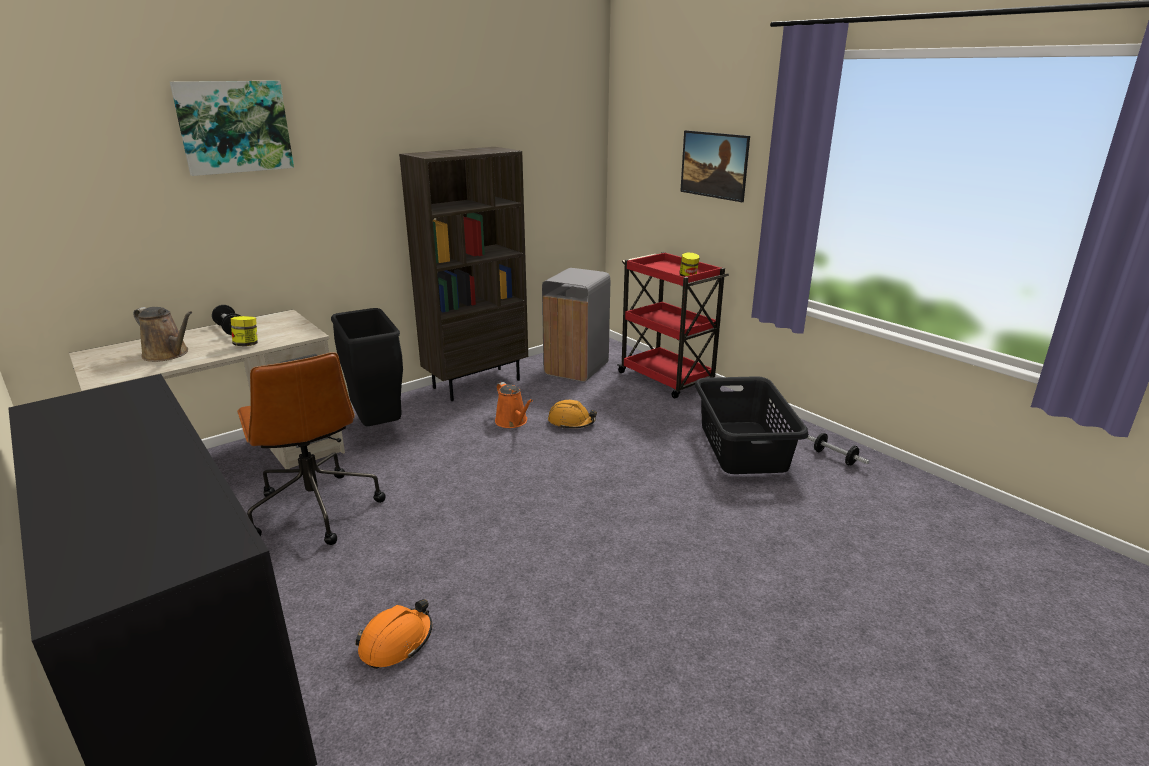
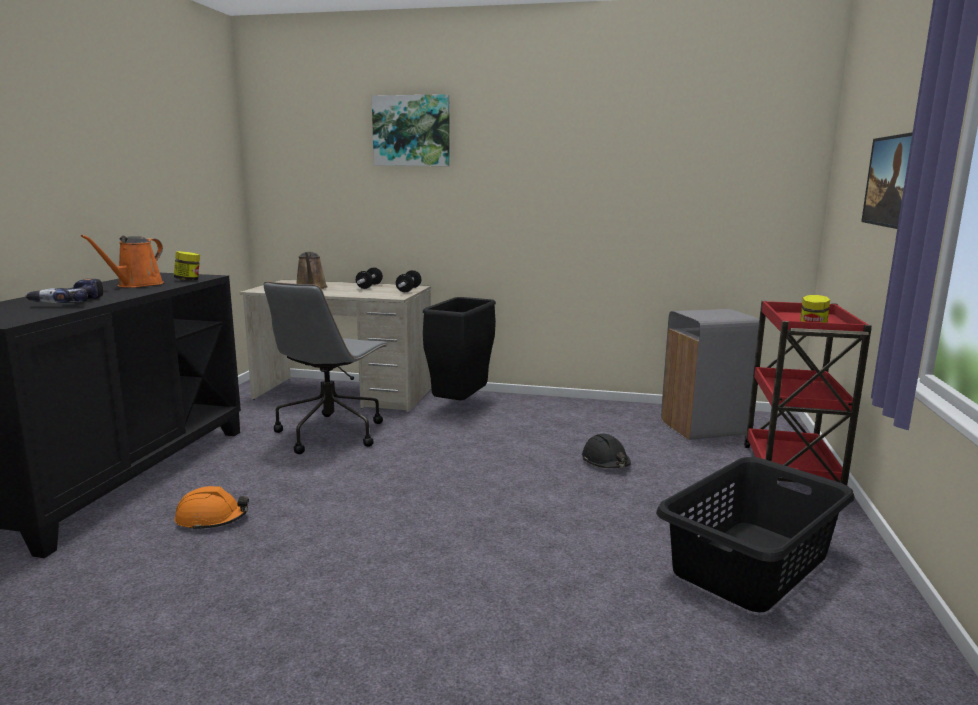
camera: 50 degrees right, 10 degrees down
(152, 489) = (70, 302): none -> power drill
(247, 345) = (353, 293): jar -> jar (188, 280)
(315, 509) = (331, 433): brown office chair -> grey office chair
(476, 383) = (587, 407): brown bookcase -> none
(513, 422) = (557, 441): orange watering can -> orange watering can (136, 285)
(571, 422) = (606, 462): orange hard hat -> black hard hat
(834, 457) = (871, 641): dumbbell -> dumbbell (408, 290)

